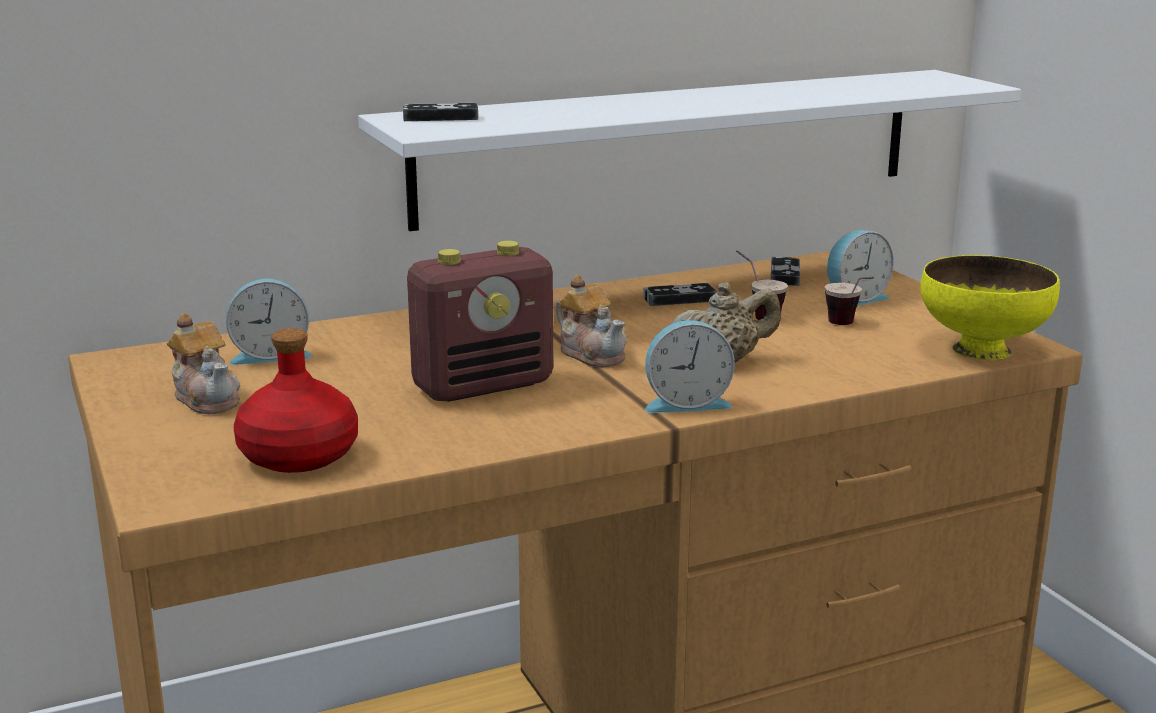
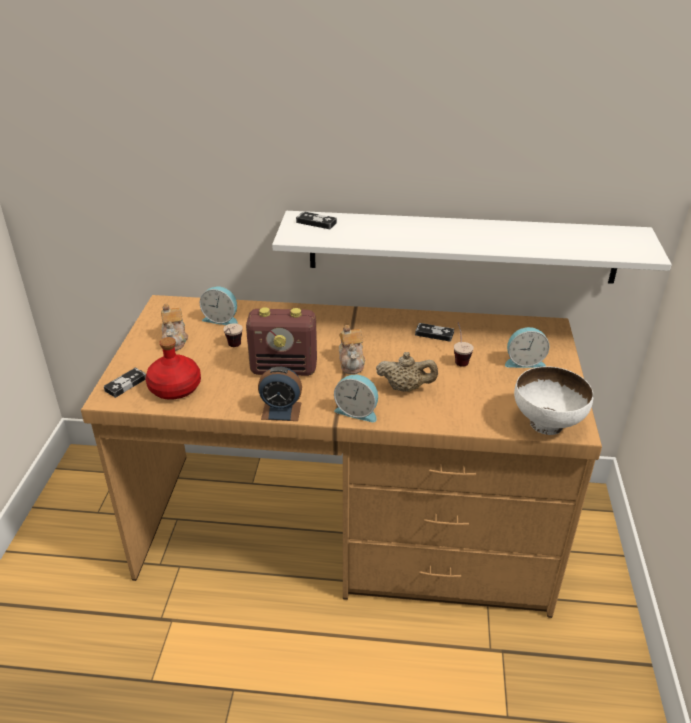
camera: 30 degrees right, 15 degrees up
(553, 433) = (281, 411): none -> alarm clock
(784, 275) = (508, 331): game controller -> game controller (126, 384)
(849, 326) = (496, 382): cup -> cup (232, 348)
(983, 350) = (547, 424): yellow bowl -> white bowl

